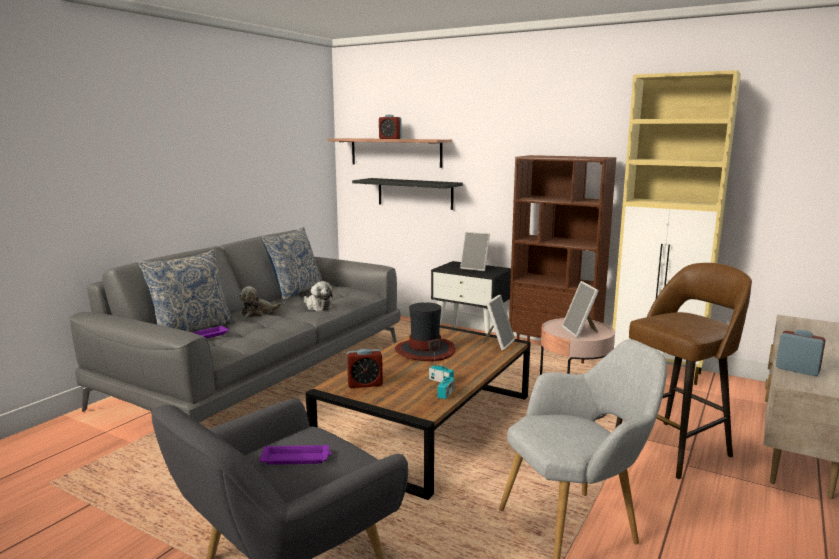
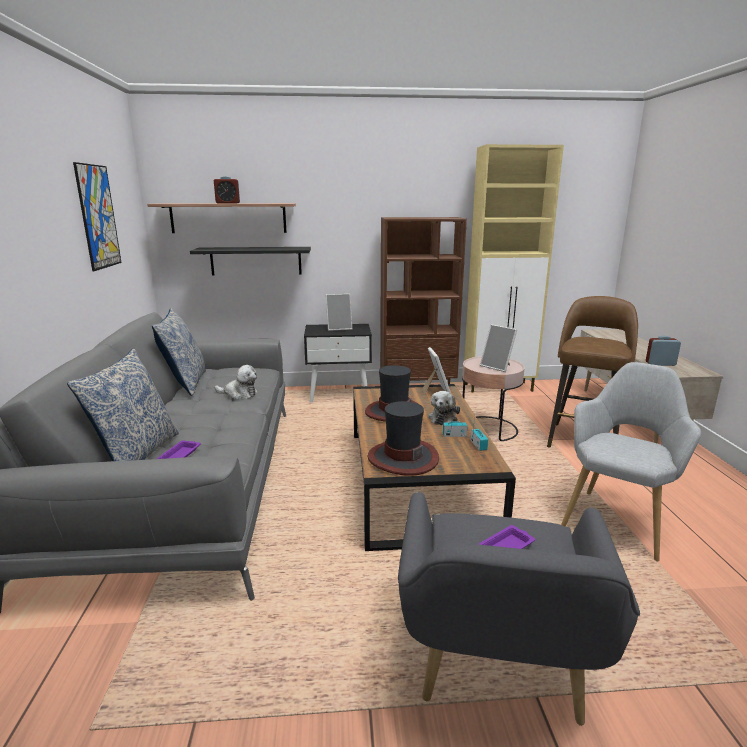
camera: 35 degrees left, 5 degrees up
(258, 313) = (183, 415): plush toy -> plush toy (443, 418)
(267, 149) = (98, 217): none -> picture
(365, 384) = (402, 458): alarm clock -> hat

